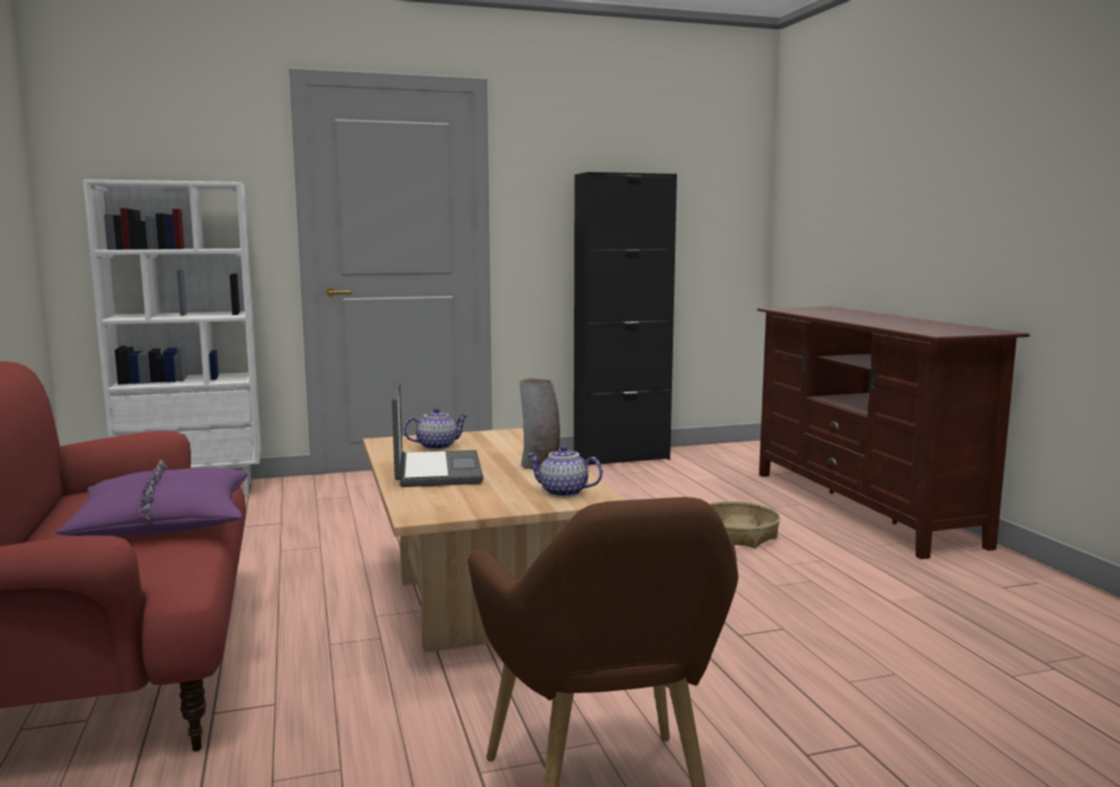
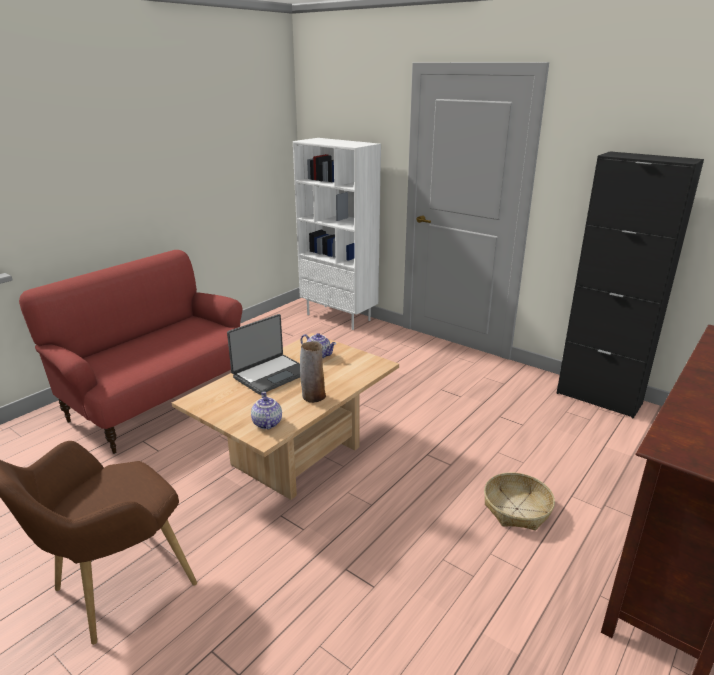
camera: 55 degrees right, 15 degrees up
(163, 521) = (173, 348): purple pillow -> none

